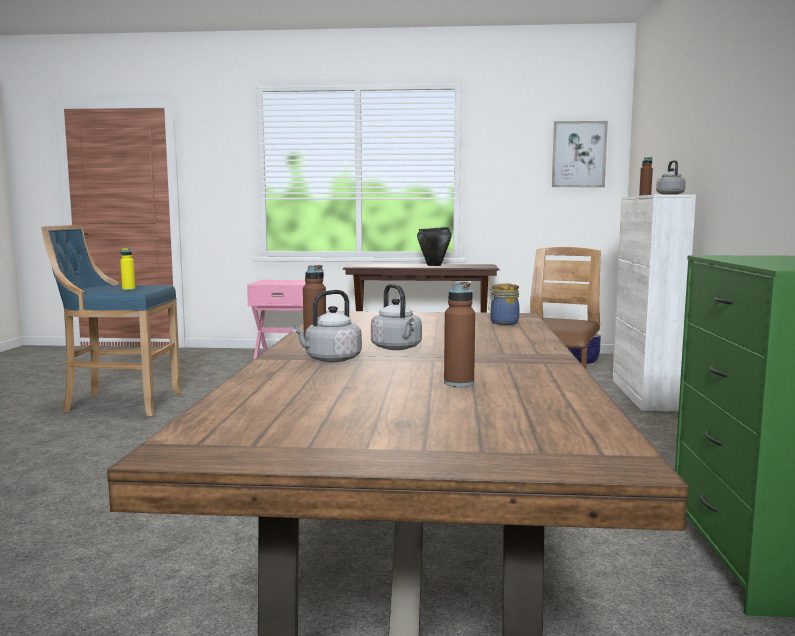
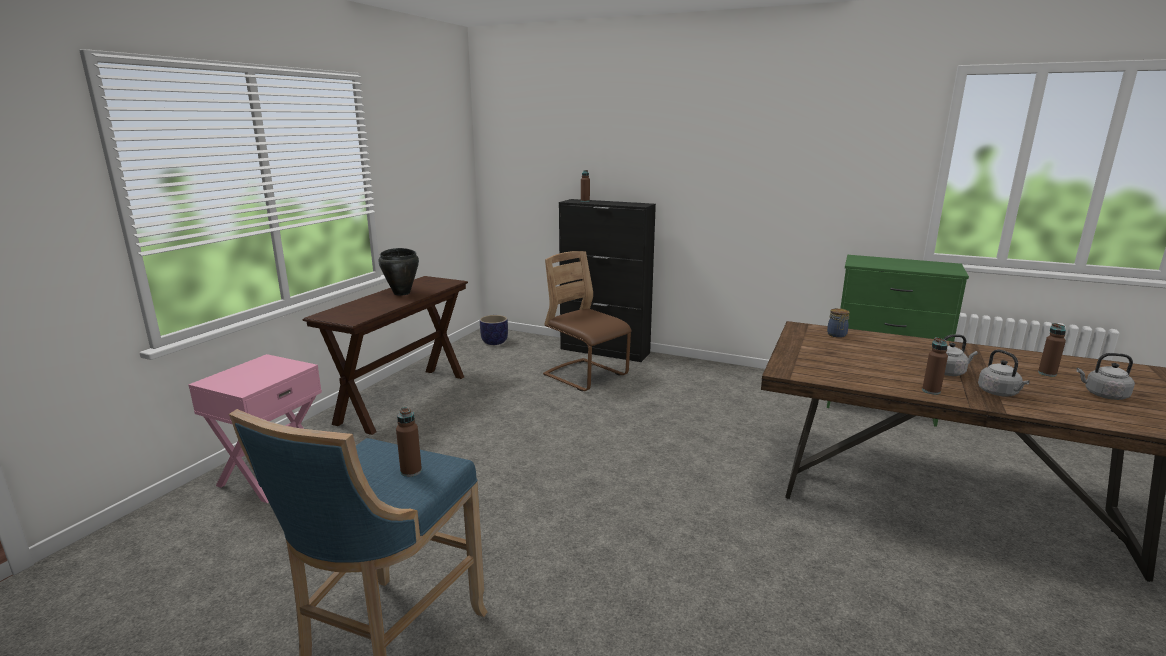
camera: 70 degrees left, 10 degrees up
(128, 290) = (411, 471): yellow bottle -> brown bottle
(579, 154) = (448, 153): picture -> none
(644, 395) = (605, 351): white cabinet -> black cabinet
(669, 194) = (631, 203): grey kettle -> grey kettle (1103, 395)

